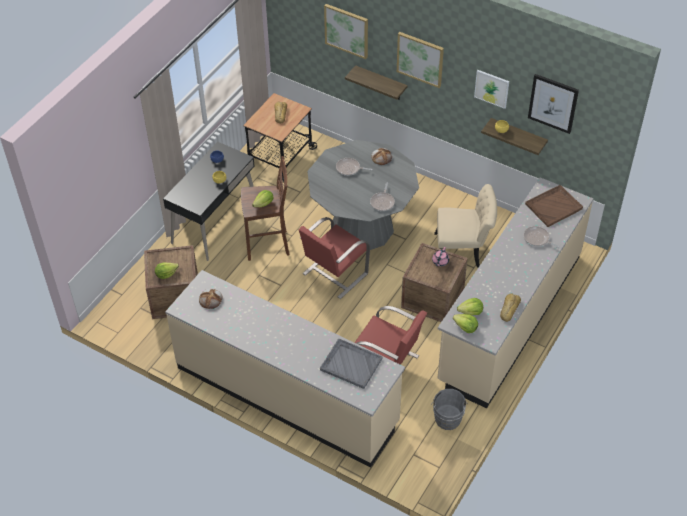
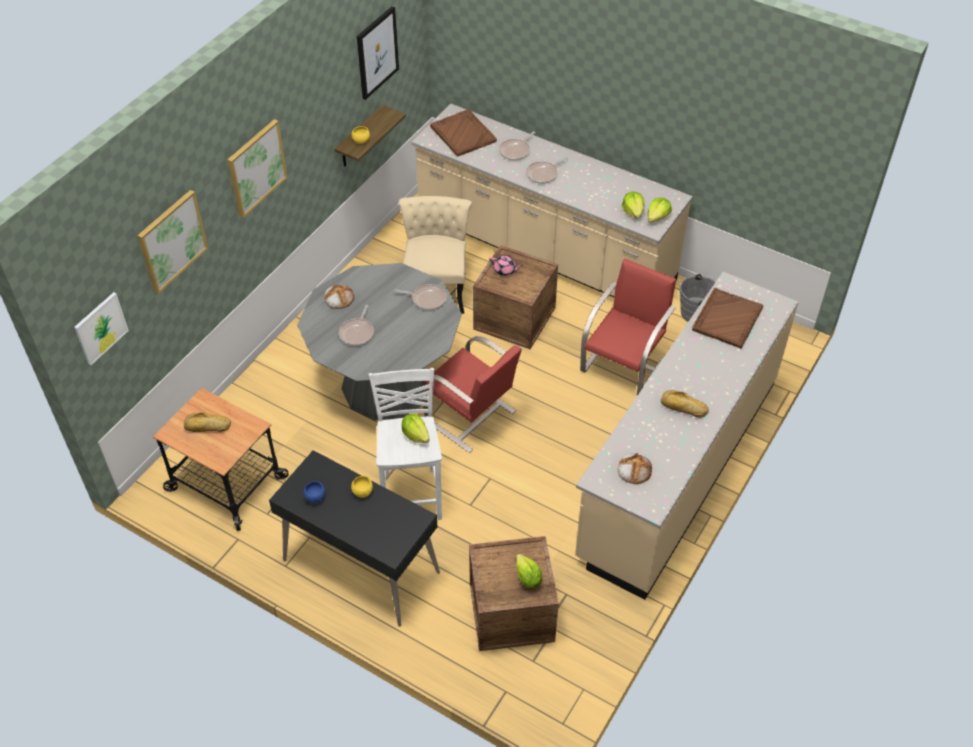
camera: 90 degrees left, 0 degrees up
(268, 245) = (412, 494): brown stool -> white stool
(350, 364) = (727, 319): grey tray -> brown tray
(381, 83) = (227, 261): shelf -> none
(492, 88) = (327, 109): picture -> picture (100, 328)
(509, 309) = (626, 181): bread -> bread (683, 408)
(510, 256) = (543, 174): none -> frying pan

